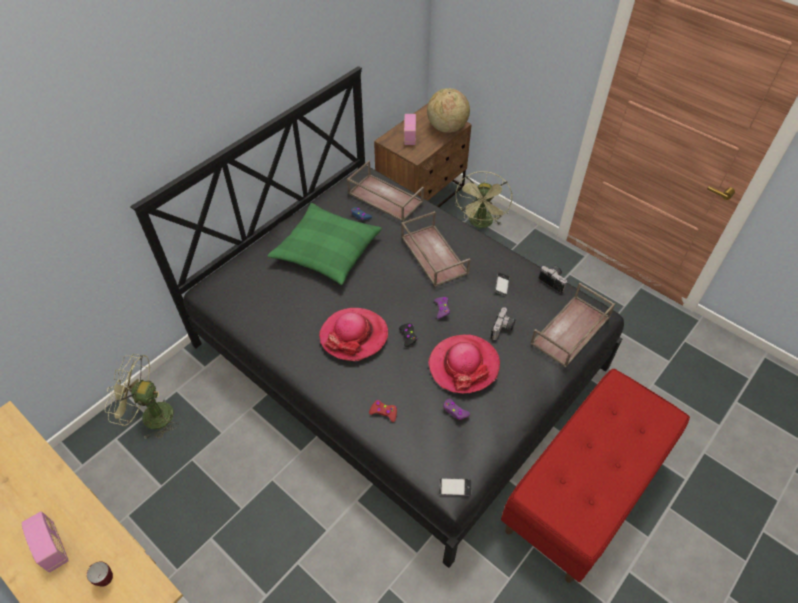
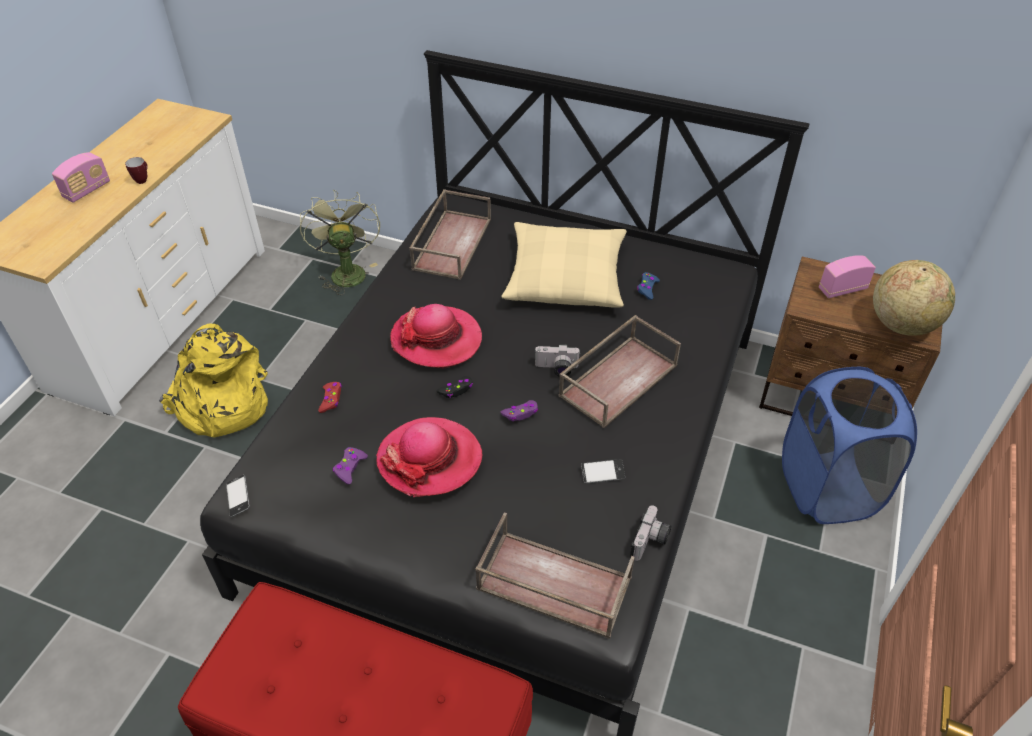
camera: 70 degrees right, 5 degrees down
(104, 578) = (58, 228): mug -> mug (142, 179)
(257, 543) = (221, 405): none -> yellow backpack
(326, 251) = (565, 276): green pillow -> beige pillow
(384, 197) = (697, 300): brown tray -> brown tray (451, 243)
(481, 224) = (827, 488): green fan -> blue laundry basket
(502, 329) = (517, 493): camera -> camera (556, 369)

